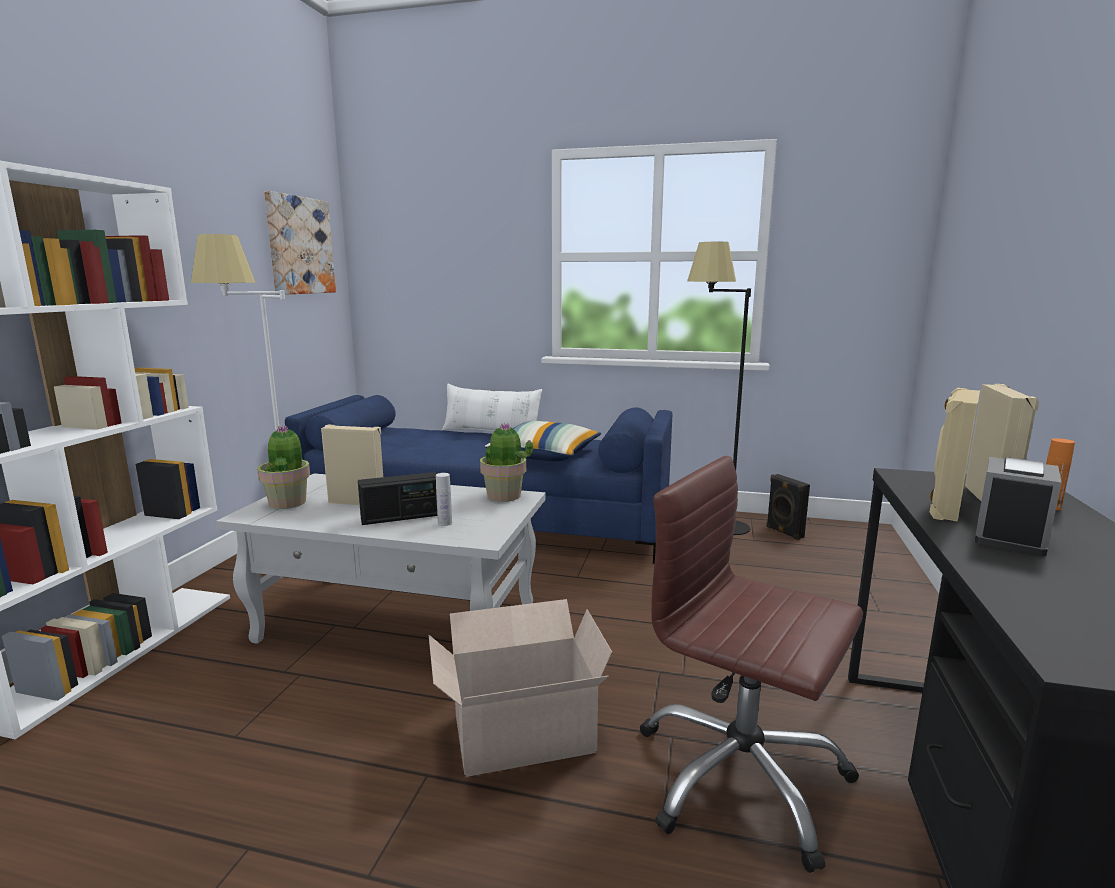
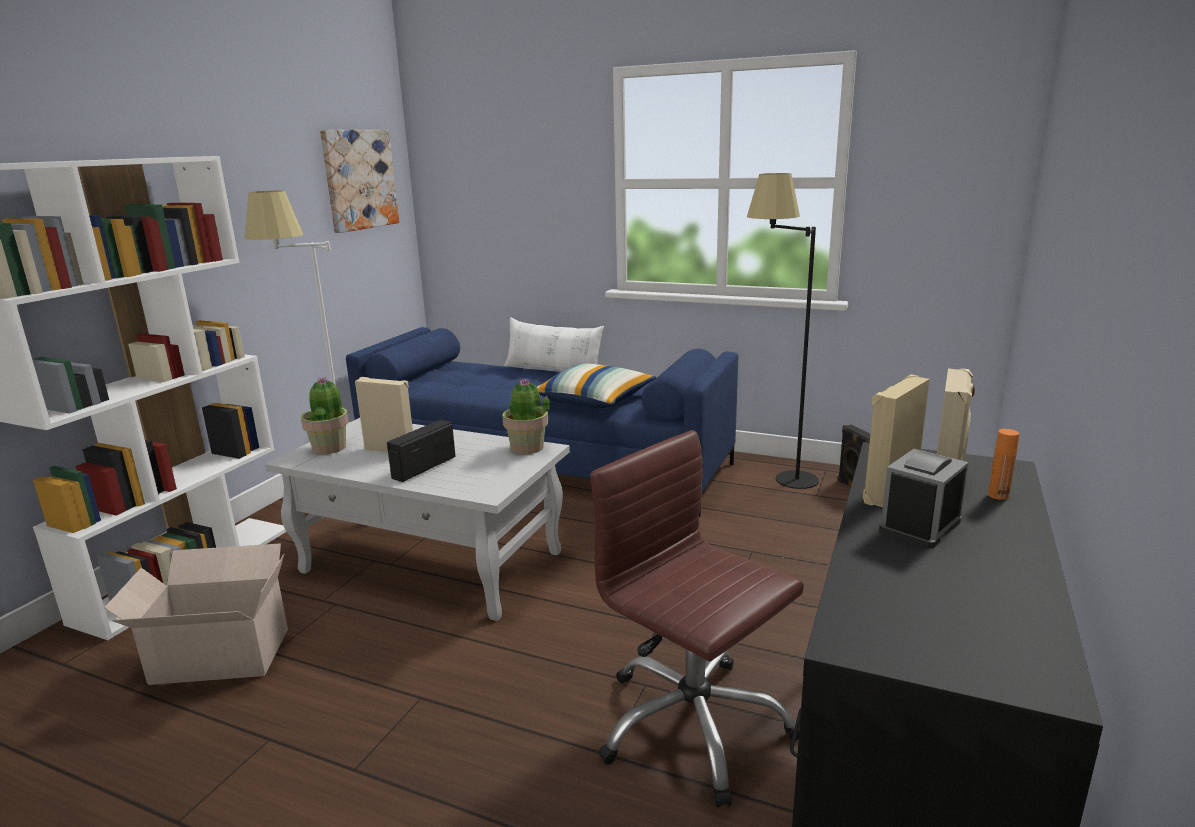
camera: 10 degrees right, 5 degrees up
(401, 517) = (423, 467): radio -> radio turned 135 degrees clockwise
(445, 523) = (460, 475): white bottle -> none
(519, 734) = (508, 671): cardboard box -> cardboard box (217, 655)

